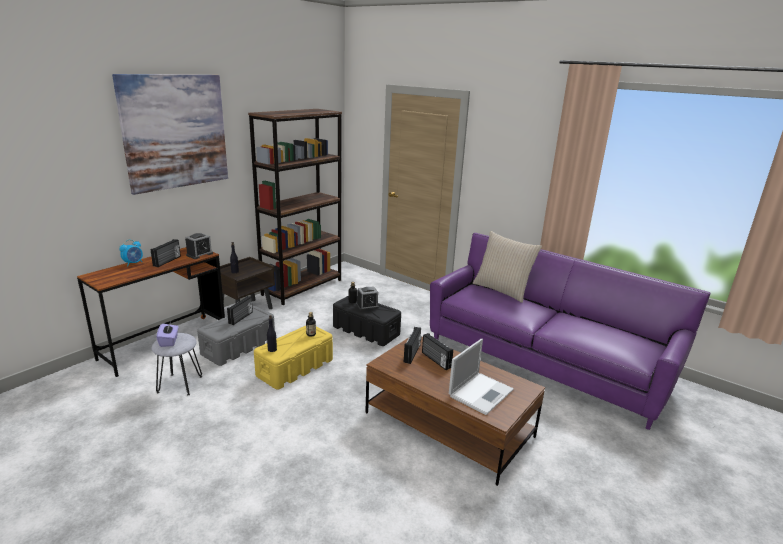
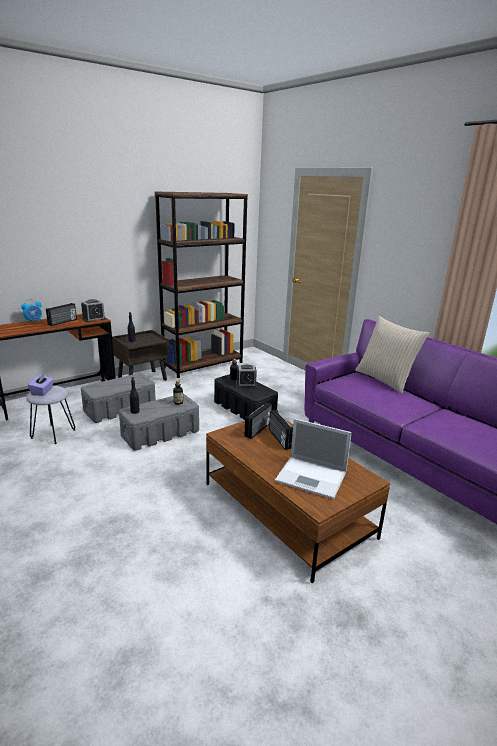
camera: 15 degrees right, 0 degrees up
(175, 132) = (81, 204): picture -> none
(241, 318) = (123, 381): radio -> none
(295, 367) = (161, 433): yellow storage box -> grey storage box
(481, 392) = (312, 477): laptop -> laptop turned 60 degrees clockwise

